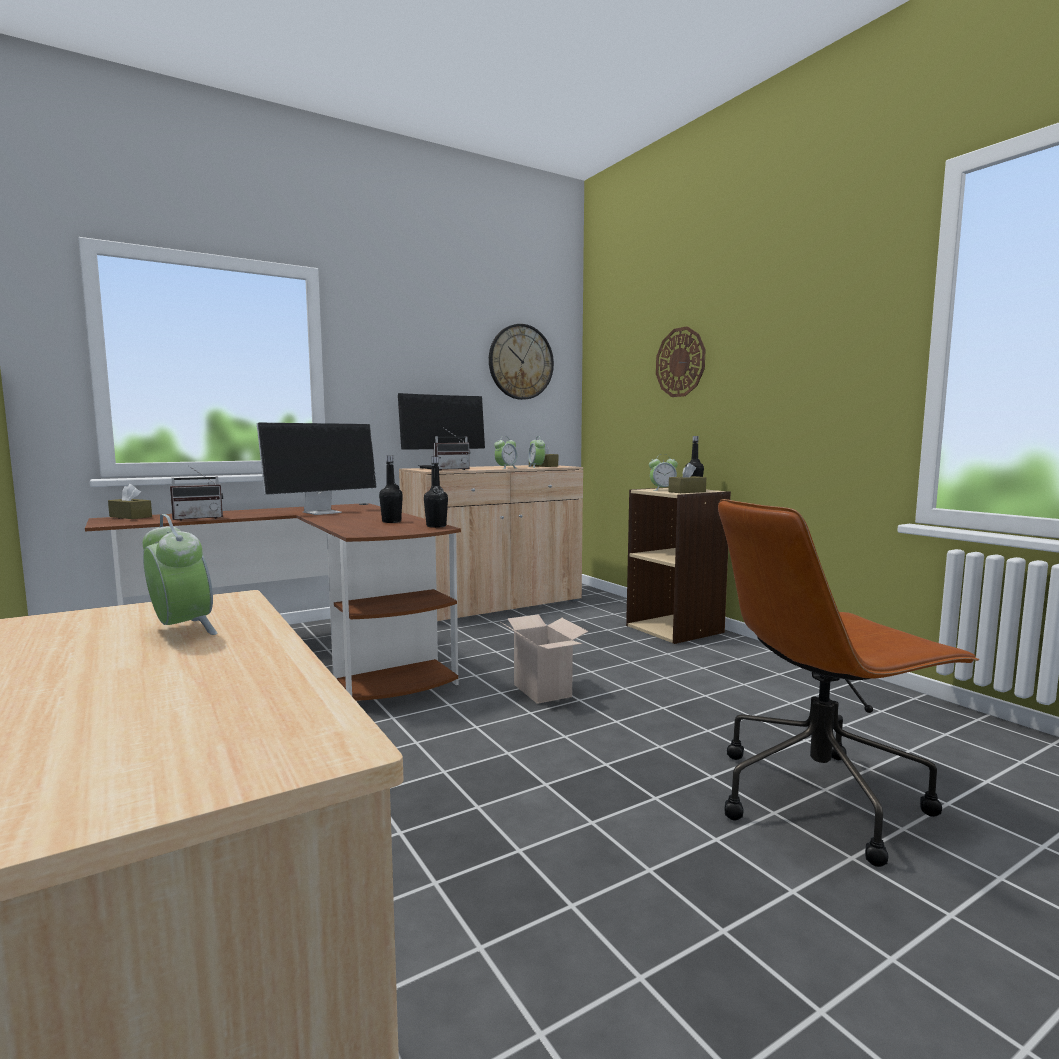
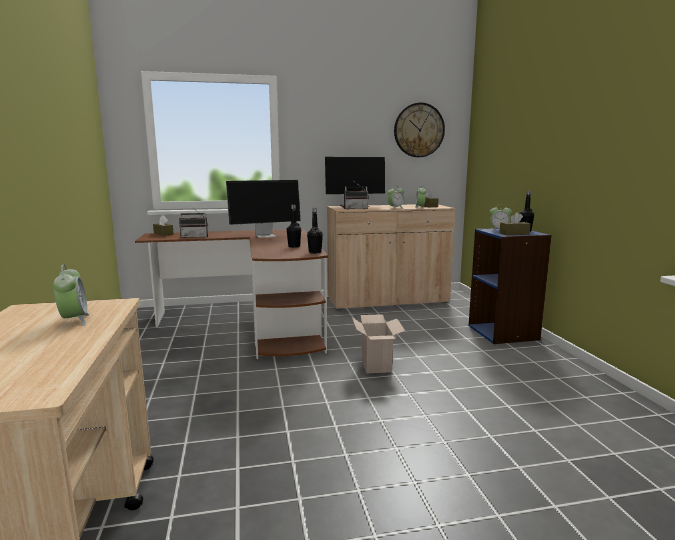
camera: 20 degrees right, 5 degrees up
(675, 629) = (503, 332): beige bookcase -> blue bookcase
(680, 362) = (528, 131): wall clock -> none
(820, 797) = (511, 471): brown office chair -> none

